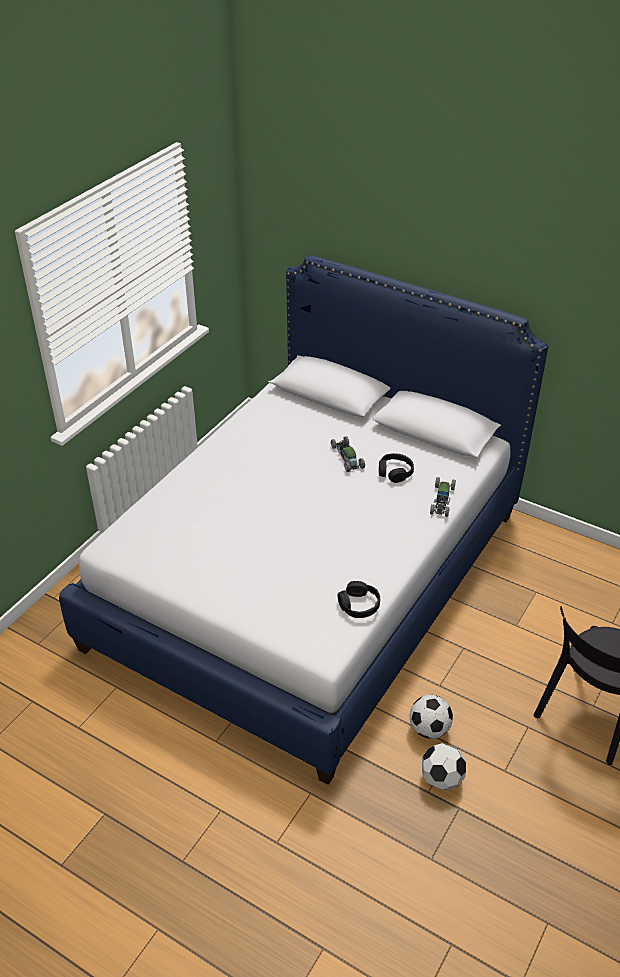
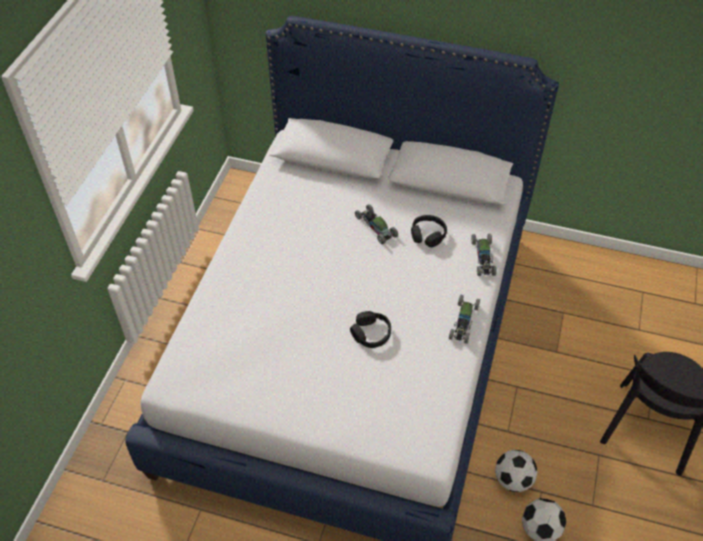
camera: 15 degrees left, 10 degrees up
(359, 605) = (445, 394): black headphones -> black headphones (371, 333)
(401, 549) = (463, 322): none -> toy car

